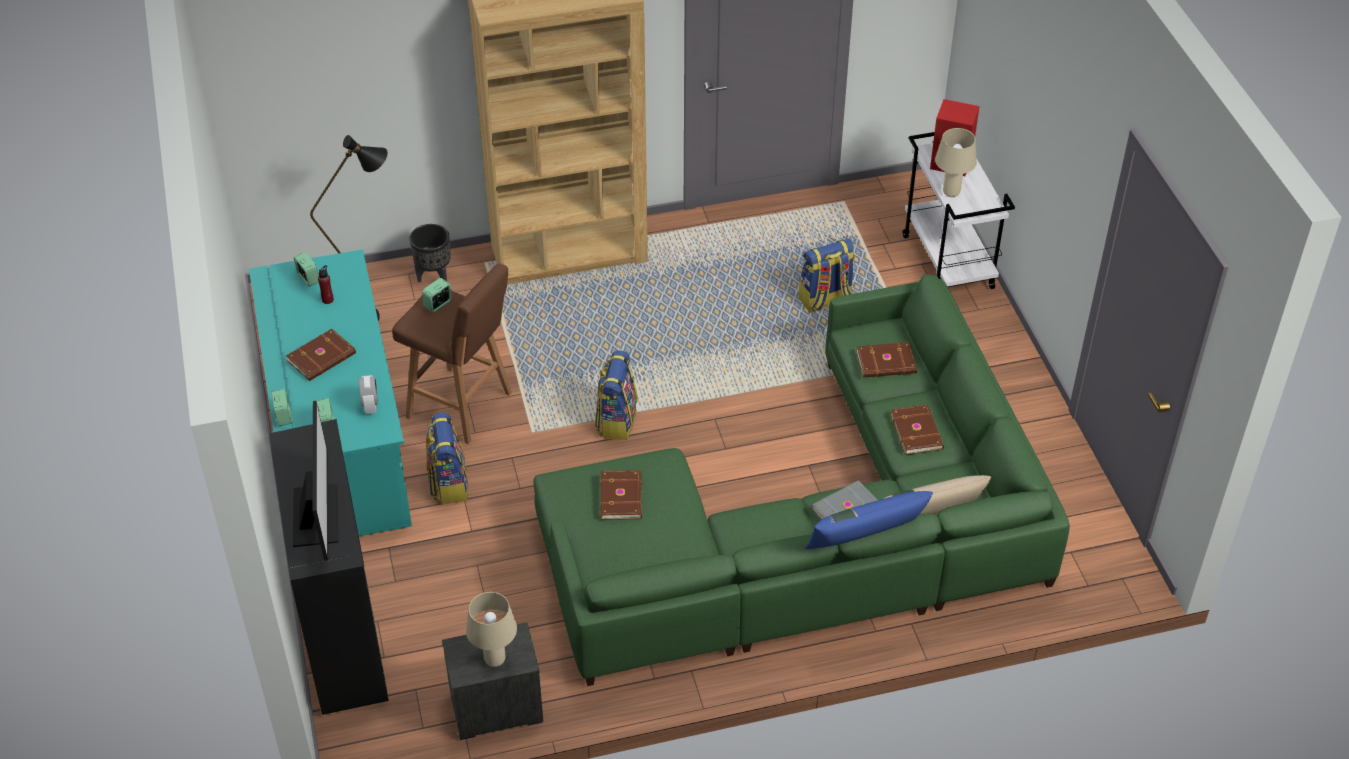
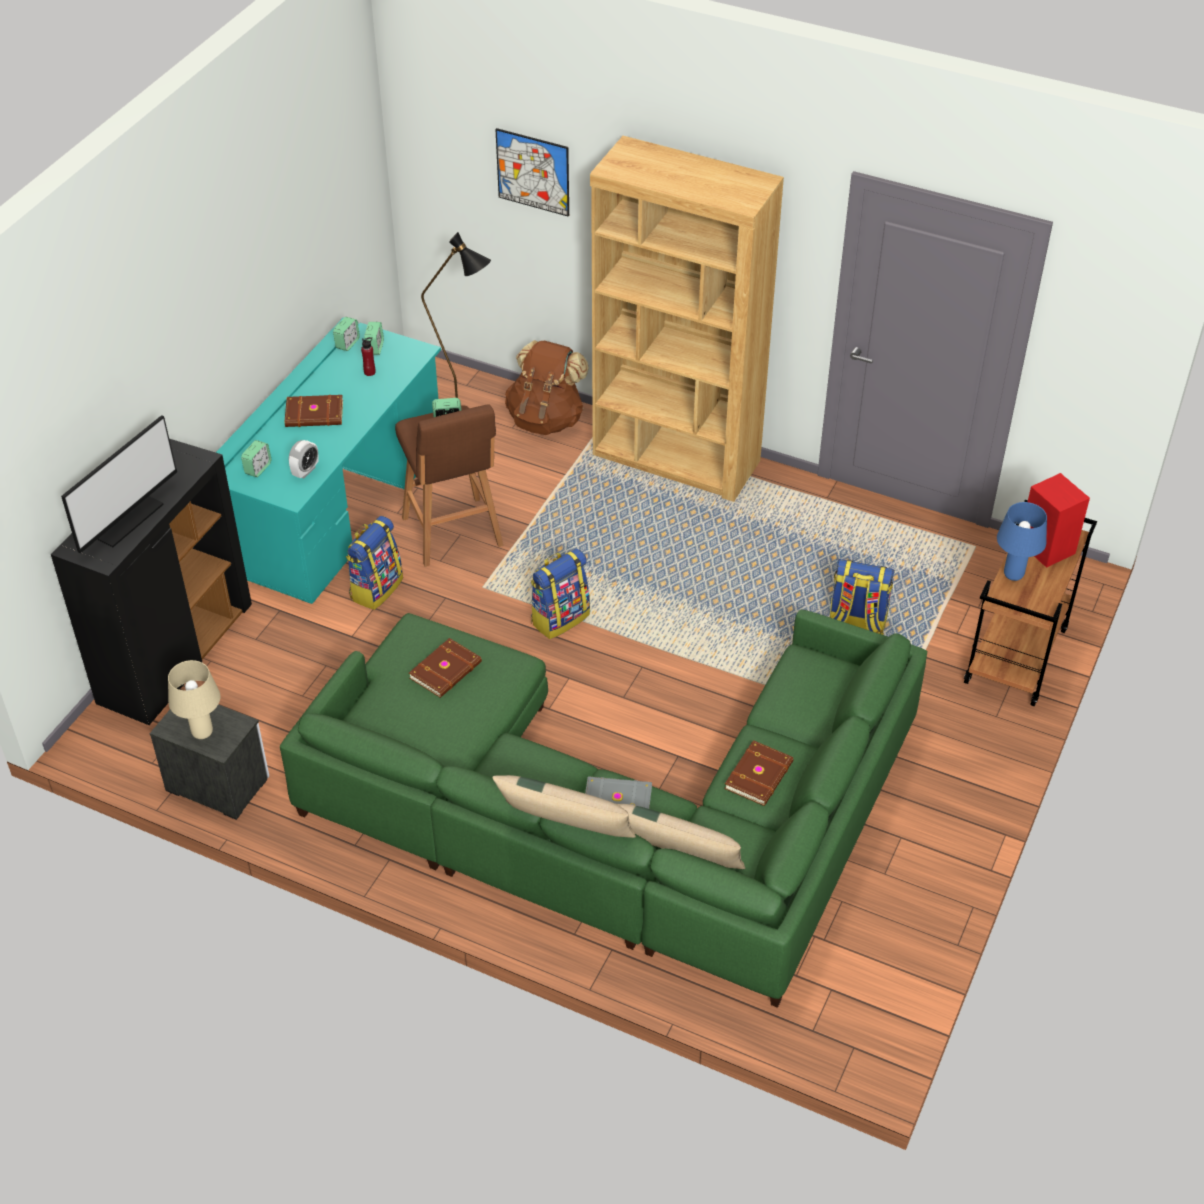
camera: 40 degrees right, 0 degrees up
(283, 416) = (237, 443): alarm clock -> alarm clock (347, 343)
(374, 54) = (533, 172): none -> picture
(434, 277) = (546, 419): black planter -> brown backpack
(865, 540) = (565, 827): blue pillow -> beige pillow
(886, 363) = (802, 699): brown book -> none
(949, 262) = (1016, 657): white cart -> brown cart
(950, 193) = (1013, 574): beige table lamp -> blue table lamp

